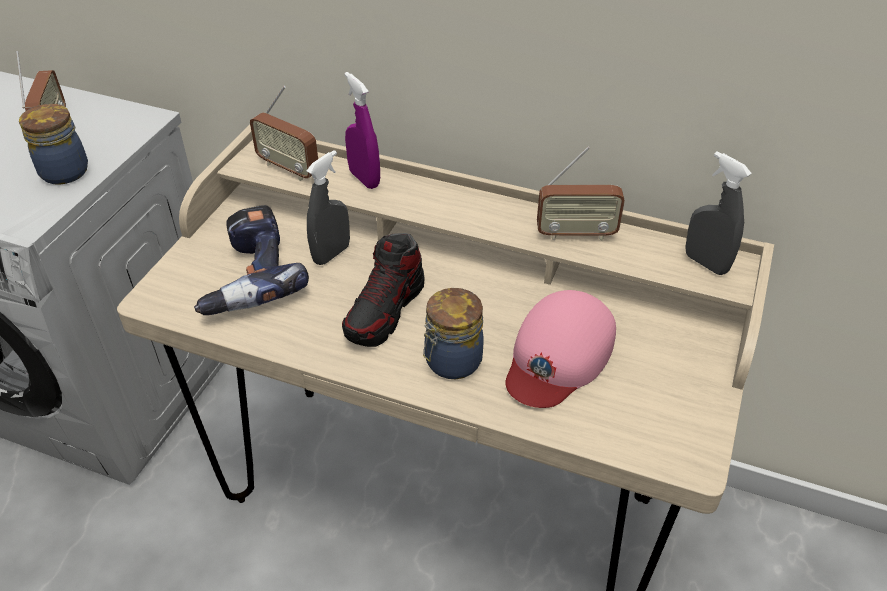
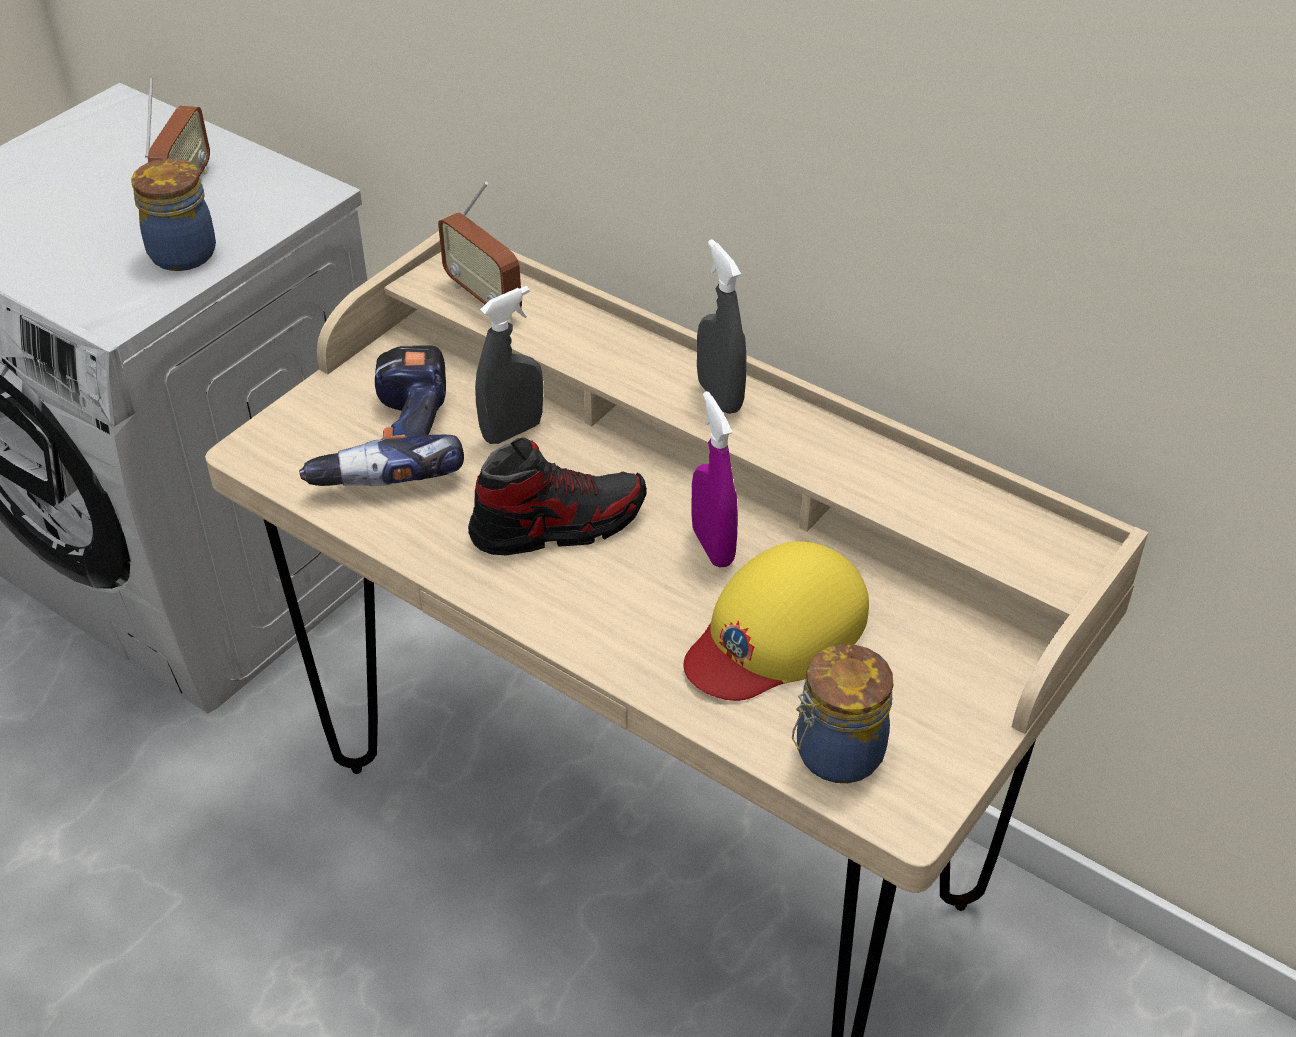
camera: 15 degrees right, 0 degrees up
(364, 179) = (584, 330): purple spray bottle -> purple spray bottle (712, 546)
(385, 311) = (558, 525): shoe -> shoe turned 150 degrees counterclockwise
(451, 362) = (622, 613): jar -> jar (835, 754)
(558, 355) = (776, 633): pink cap -> yellow cap
(576, 234) = (857, 464): radio -> none
(705, 263) = (1032, 541): grey spray bottle -> grey spray bottle (719, 396)

